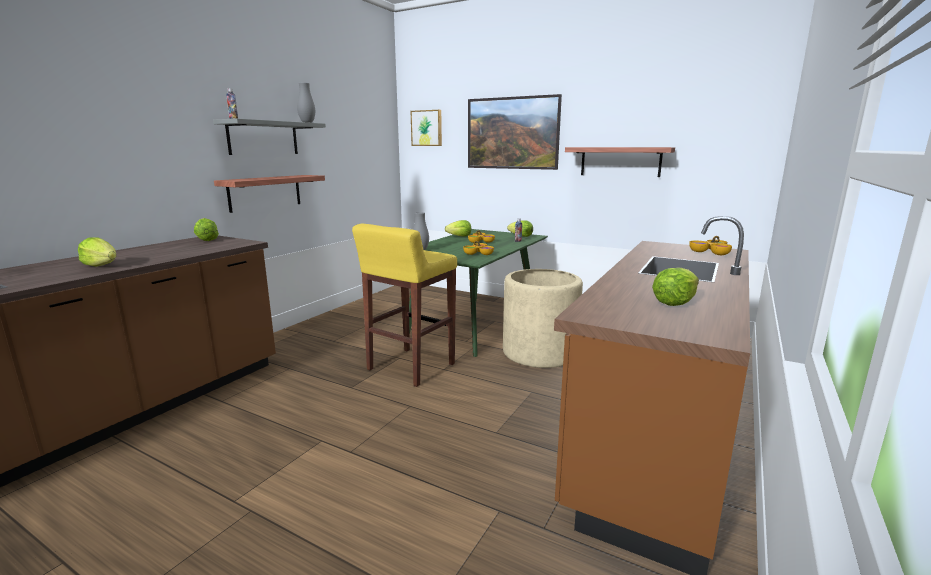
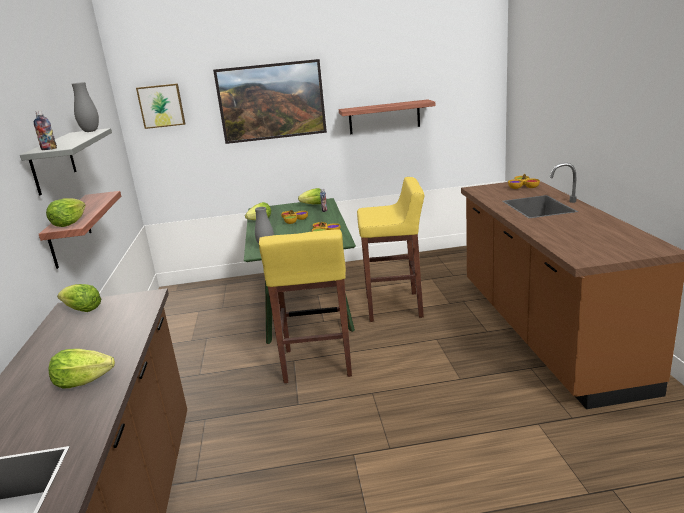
camera: 35 degrees left, 5 degrees up
(539, 353) = (395, 307): beige planter -> yellow stool
(674, 302) = (597, 234): lettuce -> lettuce (69, 224)

